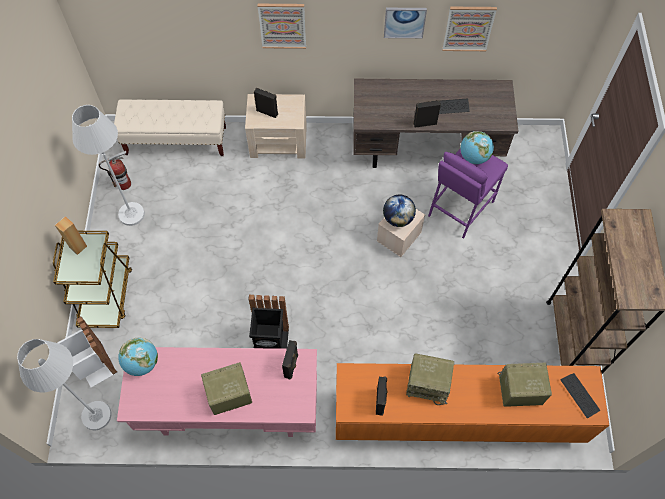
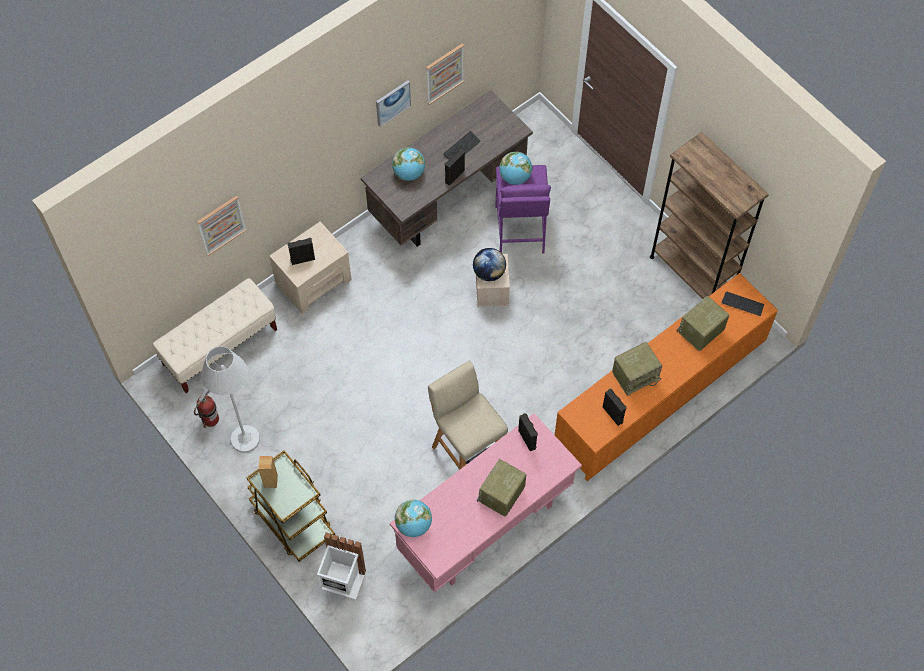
camera: 40 degrees left, 0 degrees up
(96, 415) = (382, 615): white floor lamp -> none
(271, 341) = (467, 450): black trash can -> beige stool
(282, 25) = (293, 172): picture -> picture (221, 225)
(392, 99) = (409, 173): none -> globe

